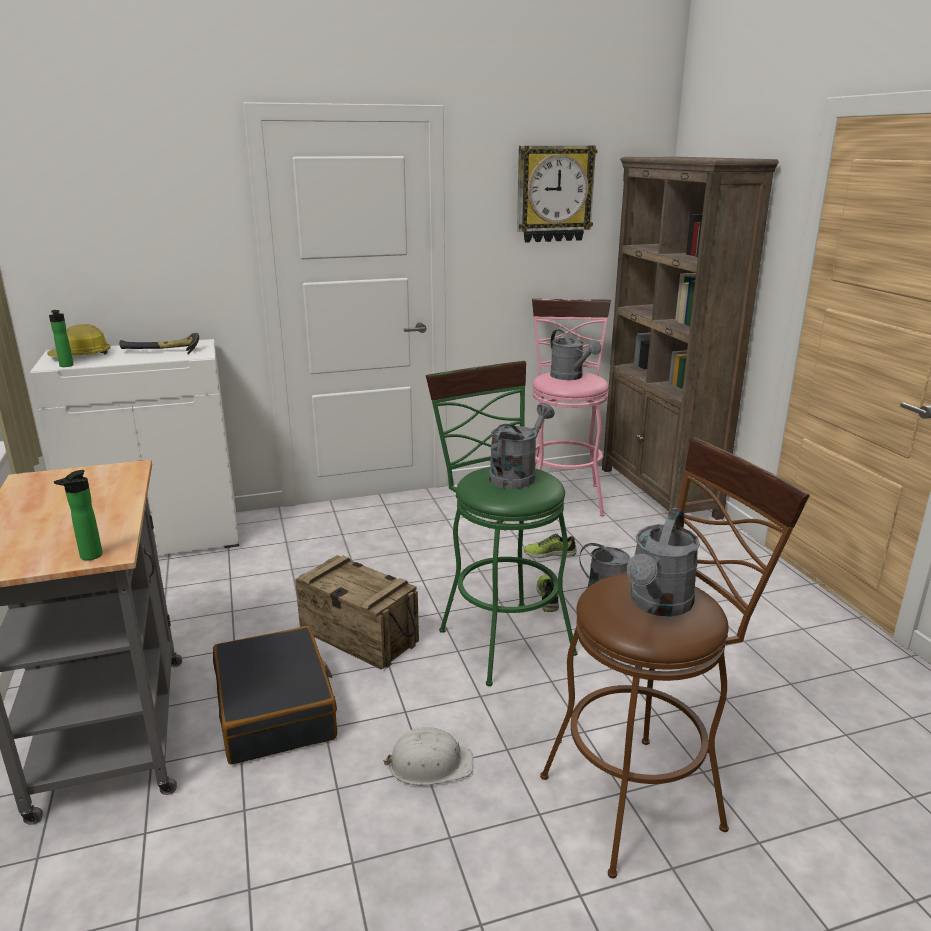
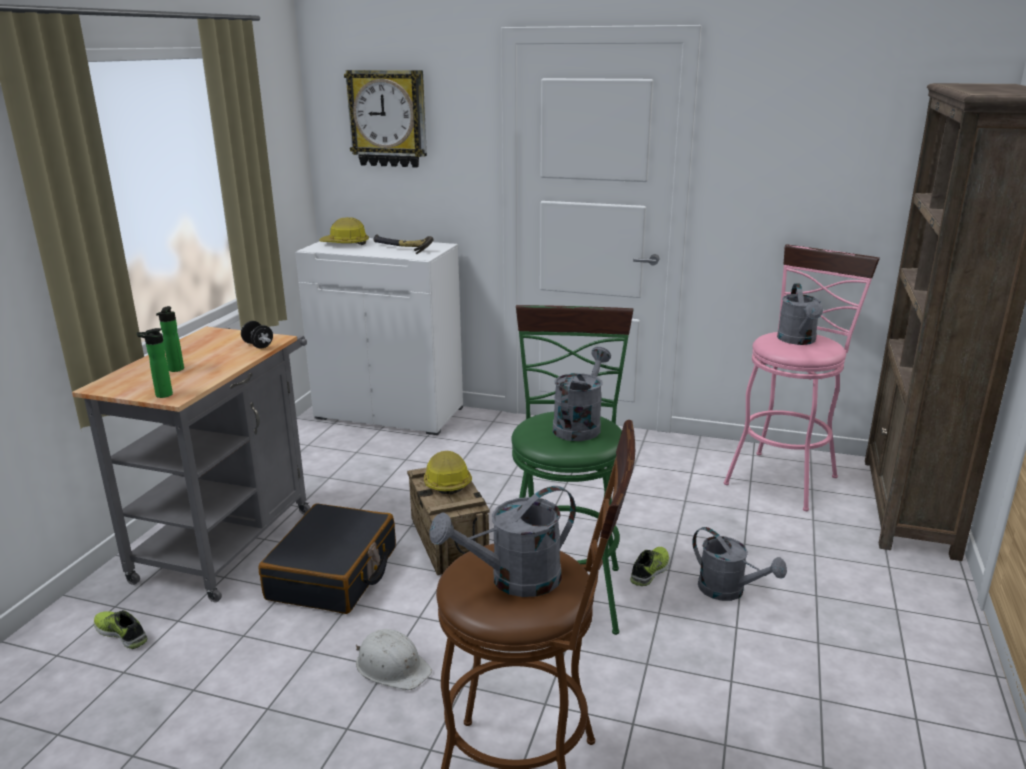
camera: 35 degrees right, 0 degrees up
(67, 366) = (323, 250): bottle -> bottle (175, 370)
(121, 478) = (258, 345): none -> black dumbbell
(347, 576) = (446, 482): none -> hard hat
(517, 475) = (580, 425): grey watering can -> grey watering can turned 45 degrees counterclockwise
(549, 553) = (700, 530): shoe -> shoe (122, 633)
(554, 194) = (831, 125): wall clock -> wall clock (388, 118)

